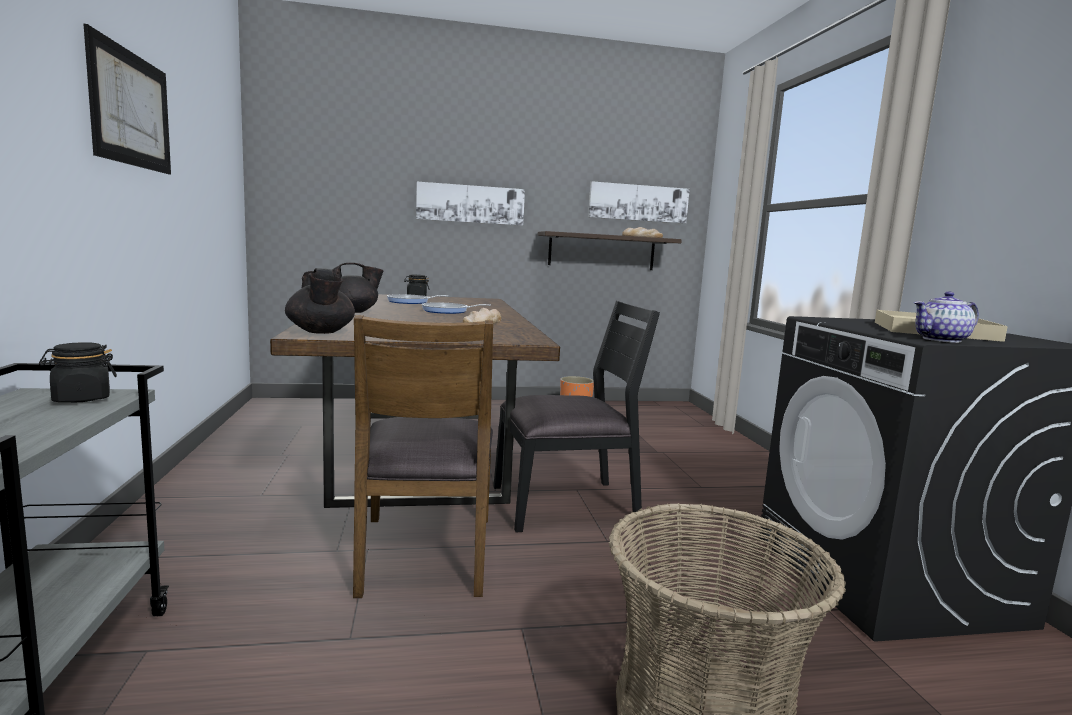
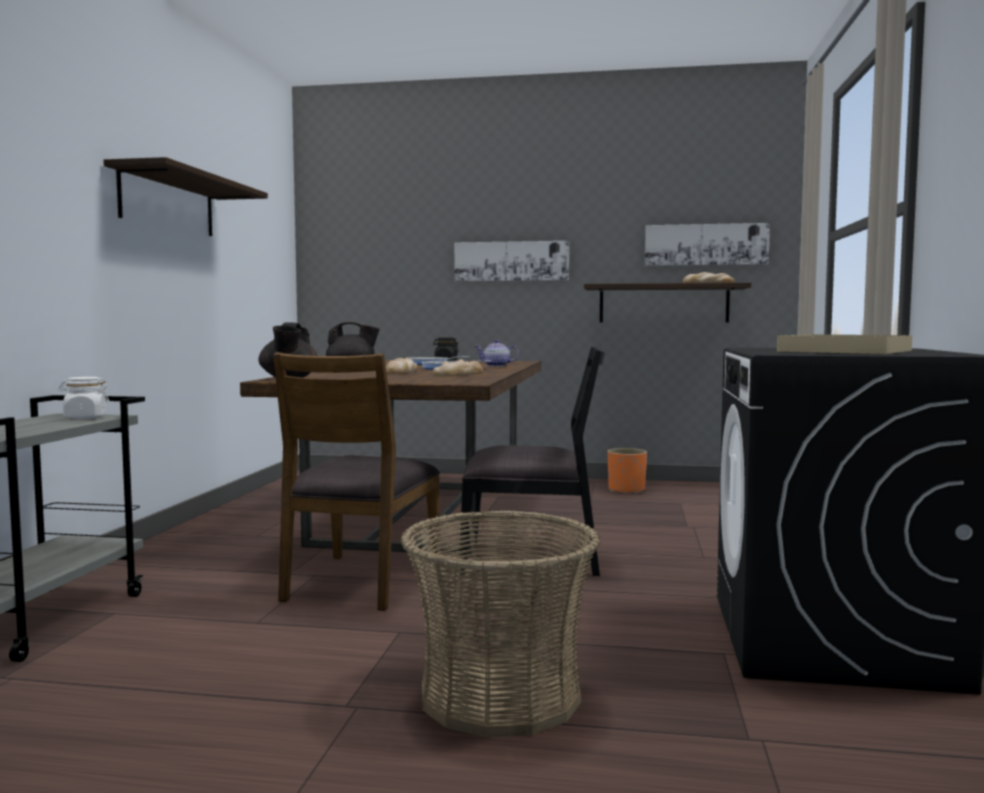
camera: 20 degrees right, 5 degrees down
(81, 398) = (85, 417): black jar -> white jar
(131, 109) = (168, 203): picture -> shelf
(415, 317) = (401, 372): none -> bread
(942, 340) = (802, 353): teapot -> teapot (496, 366)

